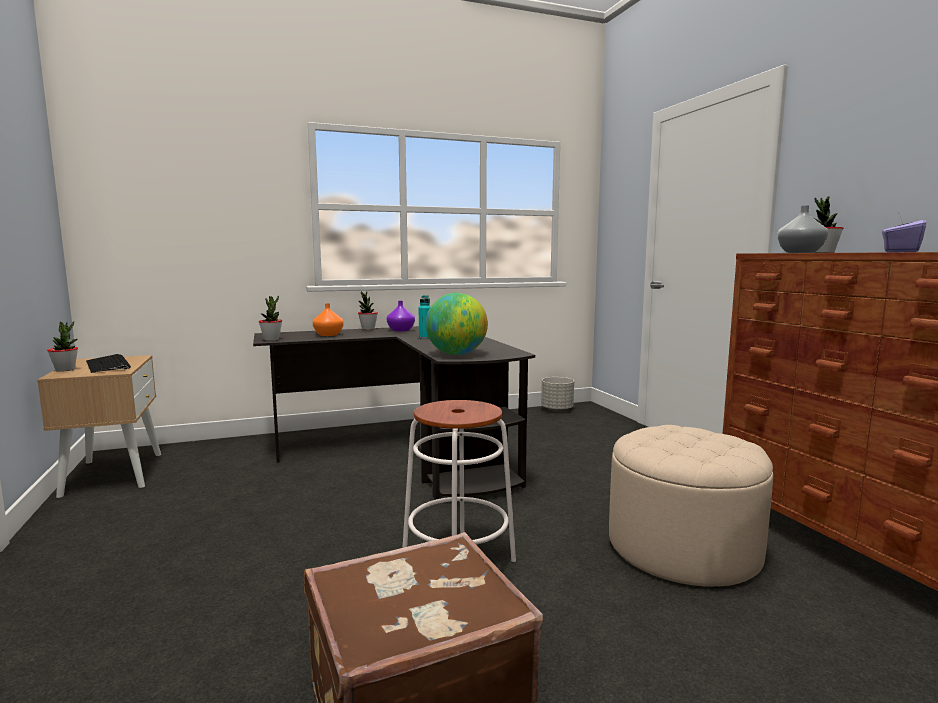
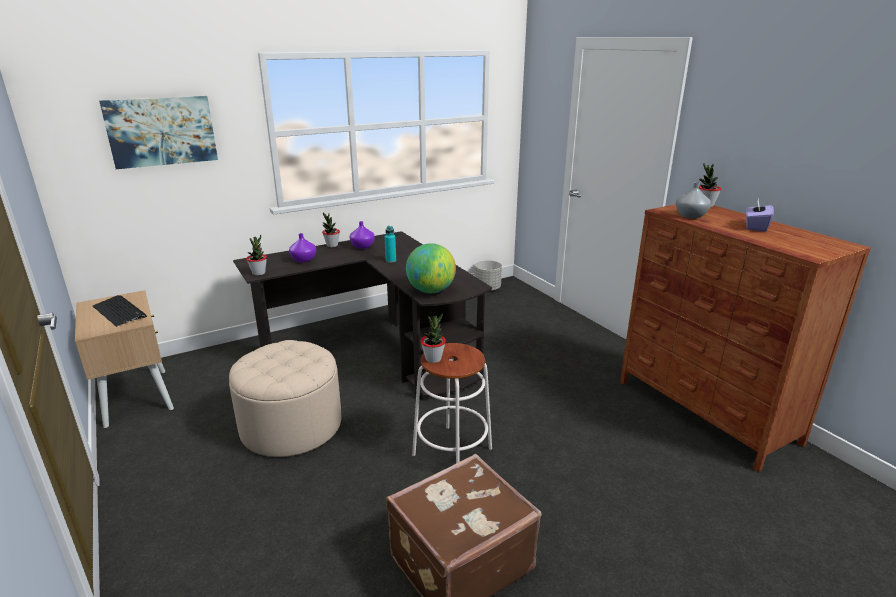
camera: 10 degrees left, 15 degrees up
(65, 370) = (86, 323): potted plant -> potted plant (433, 359)
(198, 191) = (161, 131): none -> picture
(329, 335) = (304, 259): orange vase -> purple vase
(682, 547) = (600, 424): beige ottoman -> beige ottoman (291, 426)

